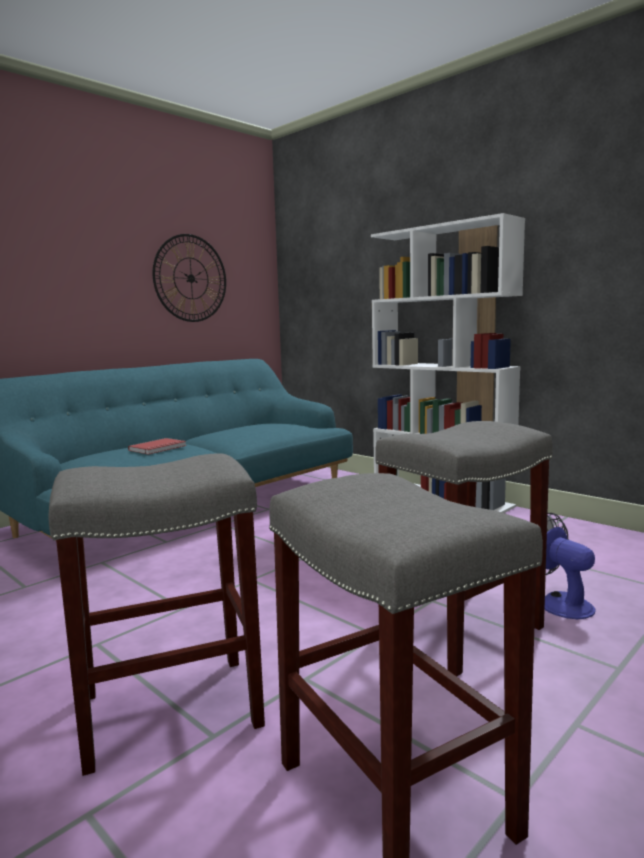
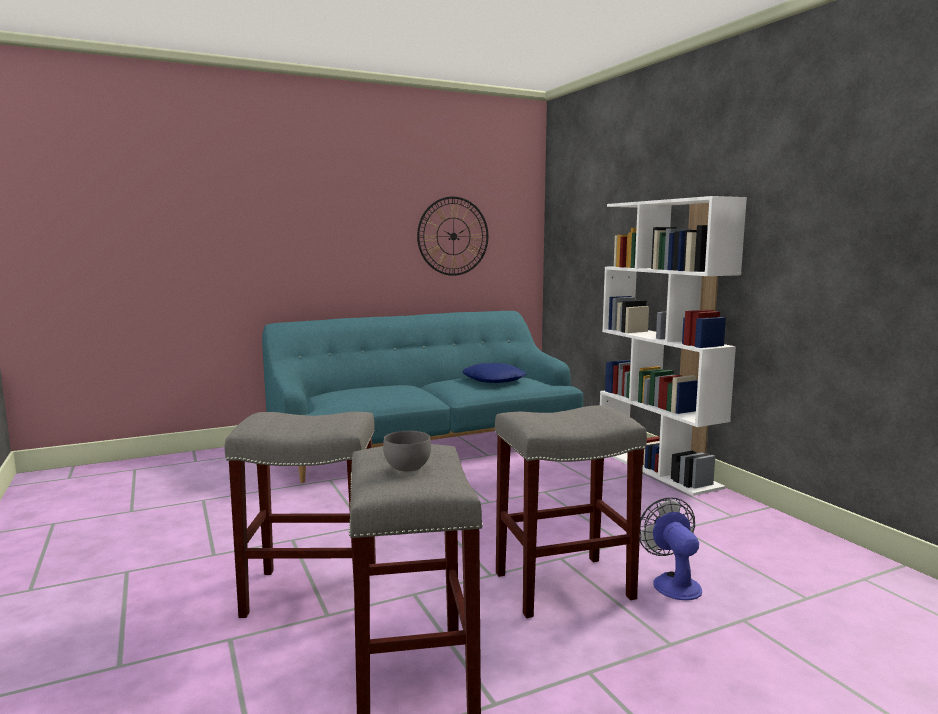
camera: 20 degrees right, 0 degrees up
(159, 448) = (391, 391): red book -> none
(262, 428) = (494, 380): none -> blue pillow
(392, 502) = (409, 468): none -> grey bowl

